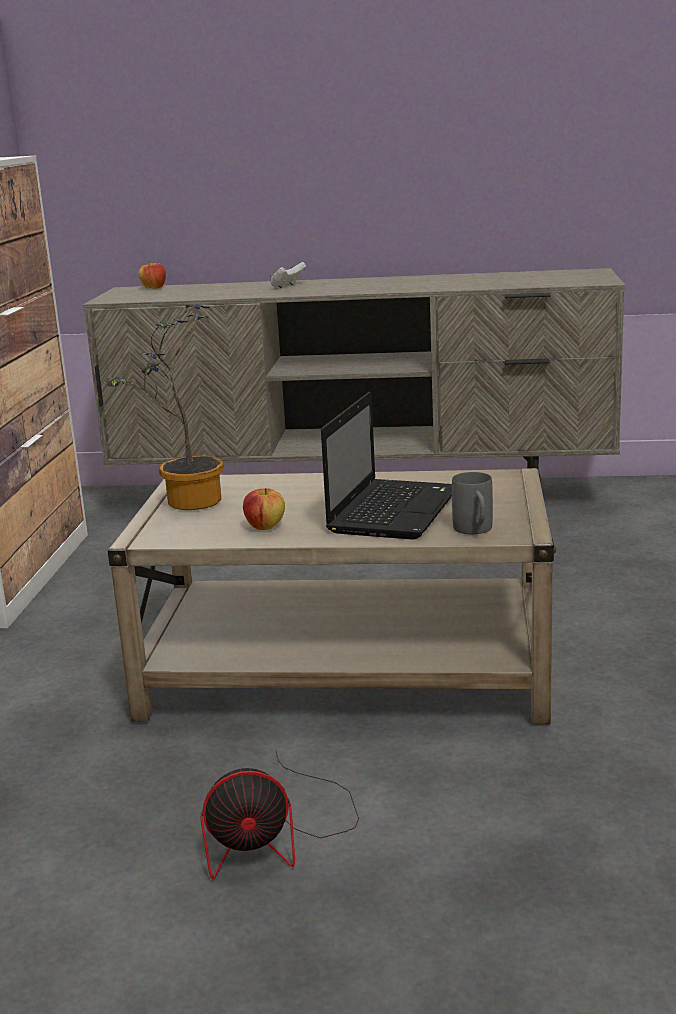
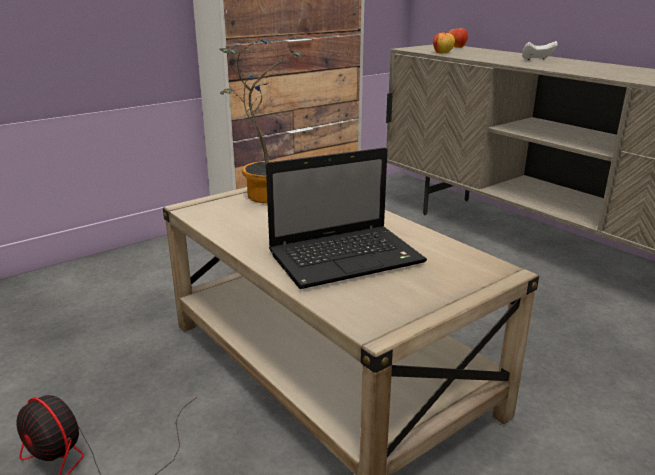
camera: 45 degrees right, 5 degrees up
(265, 527) = (253, 231): apple -> apple (442, 53)
(475, 531) = (352, 306): grey mug -> none

